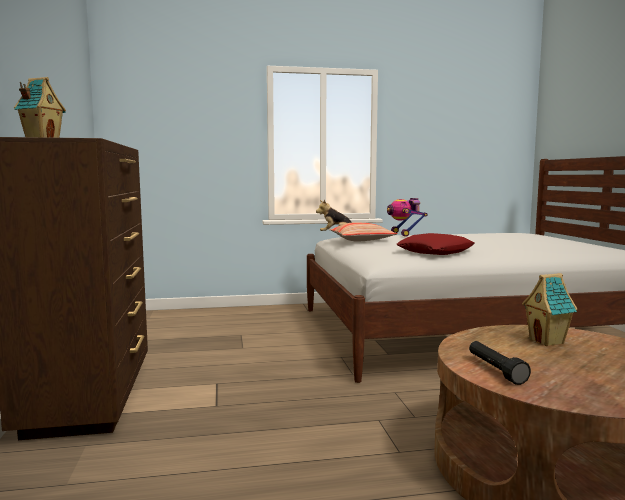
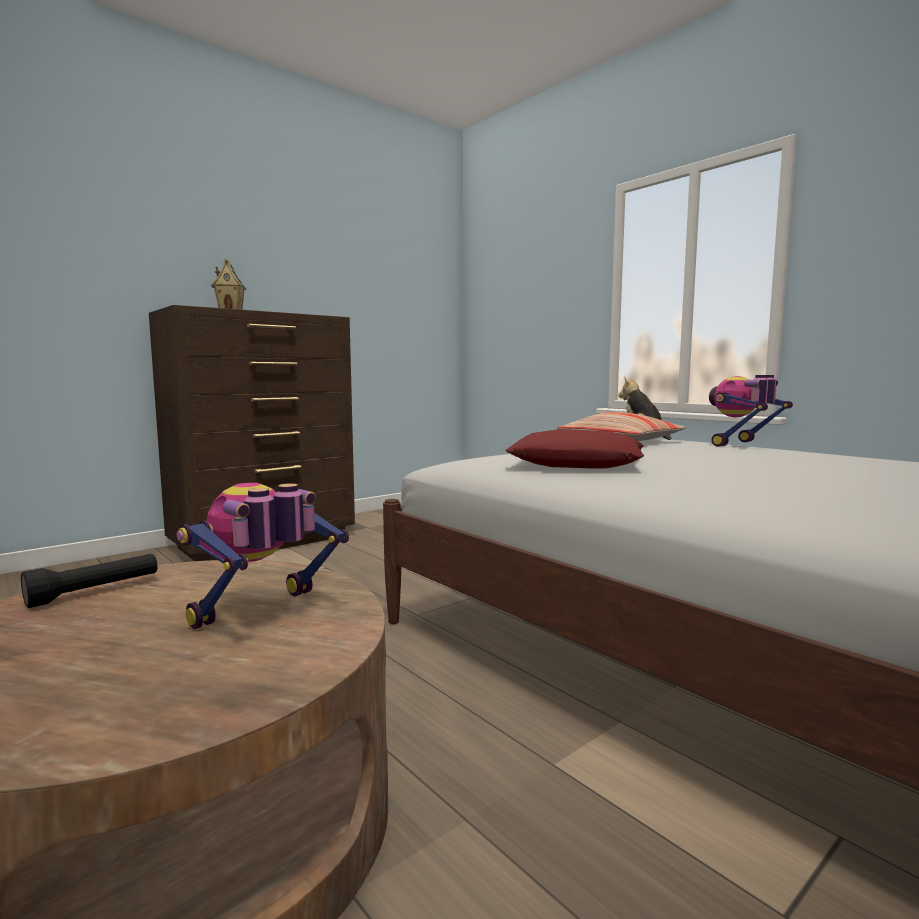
camera: 60 degrees right, 0 degrees up
(547, 341) = (262, 613): toy house -> toy robot

